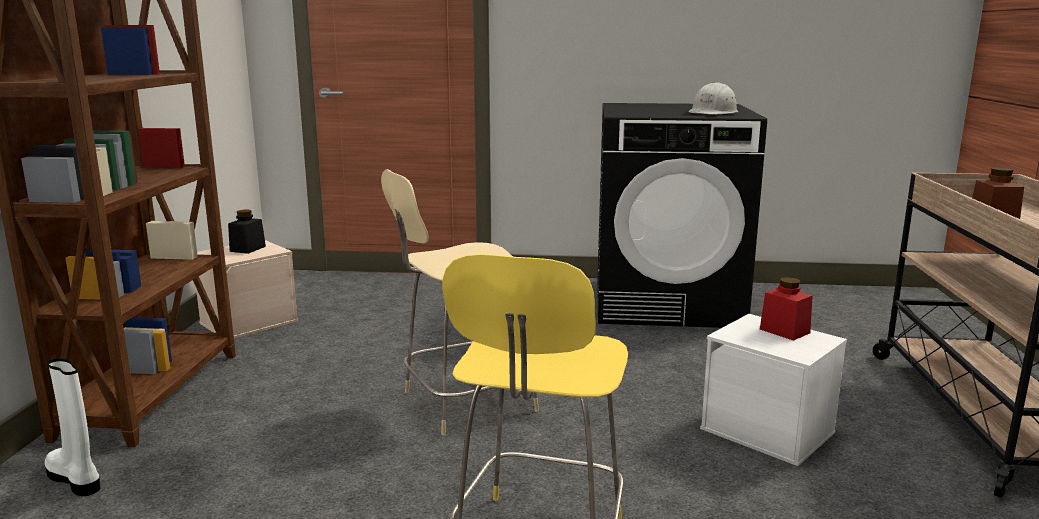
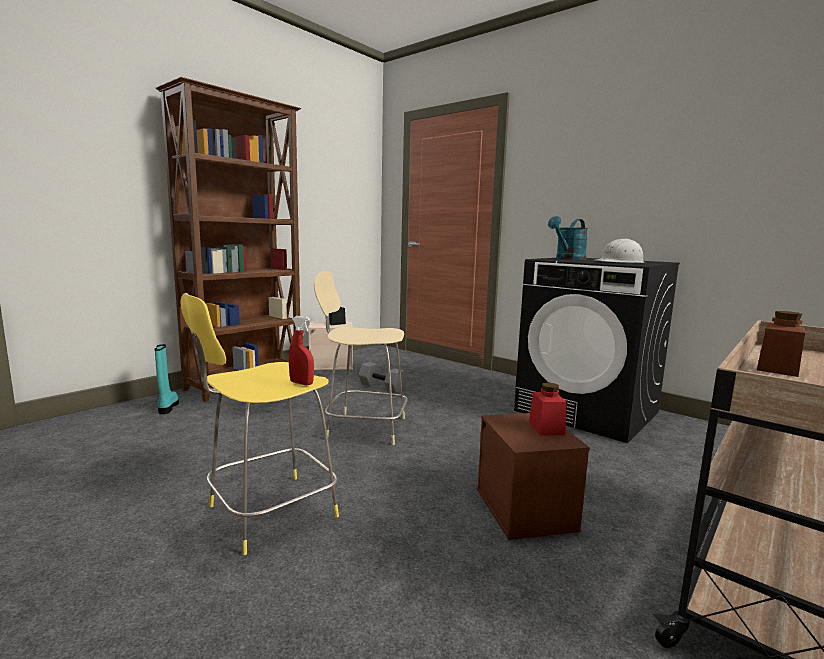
camera: 35 degrees right, 5 degrees down
(76, 479) = (168, 407): white boot -> turquoise boot
(391, 336) = (383, 387): none -> grey dumbbell
(602, 351) = (301, 383): none -> red spray bottle
(637, 110) = (568, 259): none -> turquoise watering can
(769, 430) = (526, 510): white storage box -> brown storage box

